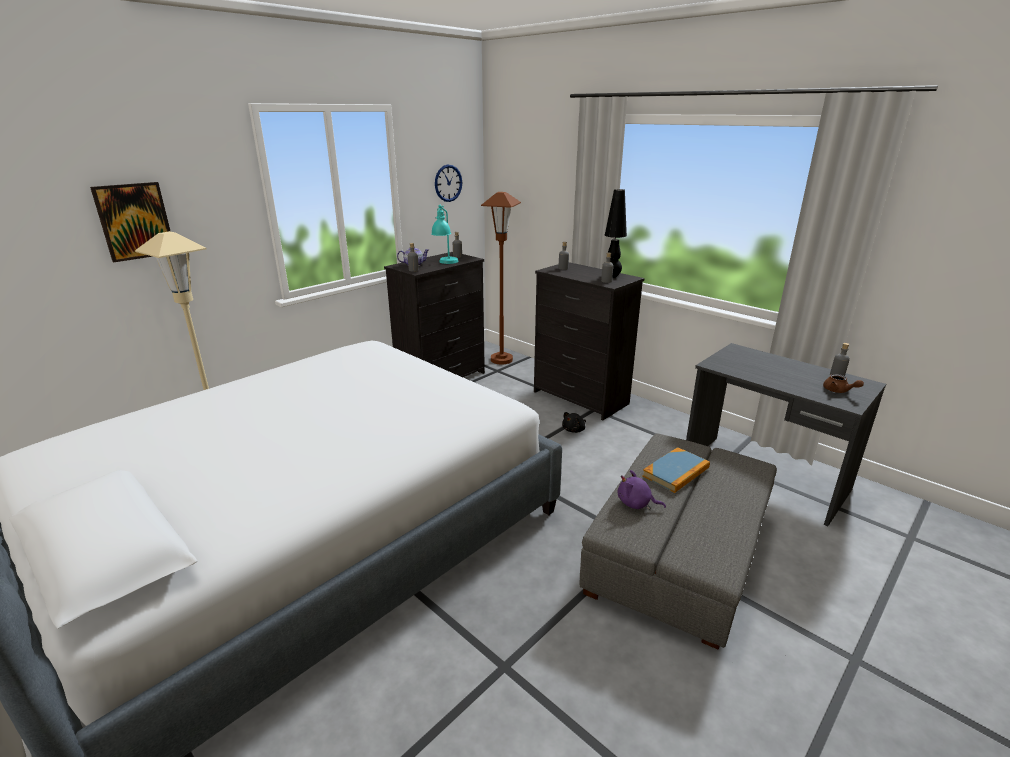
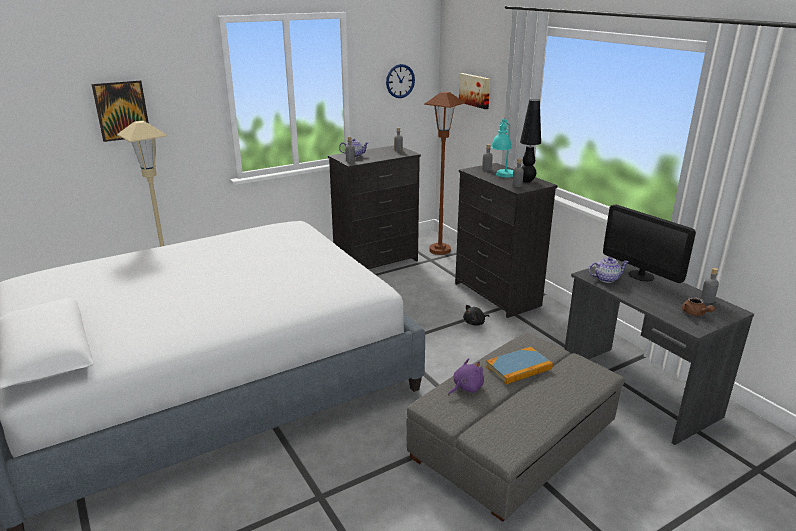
camera: 15 degrees right, 0 degrees up
(446, 263) = (383, 156): turquoise table lamp -> turquoise table lamp (502, 176)
(531, 189) = (475, 90): none -> picture
(636, 504) = (466, 388): purple plush toy -> purple plush toy turned 105 degrees clockwise
(732, 366) = (606, 279): none -> teapot
(761, 359) = (641, 276): none -> monitor

